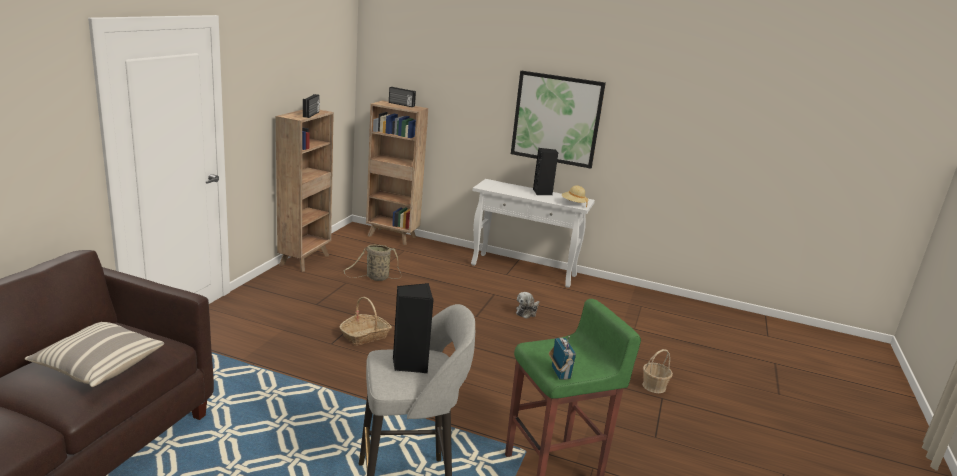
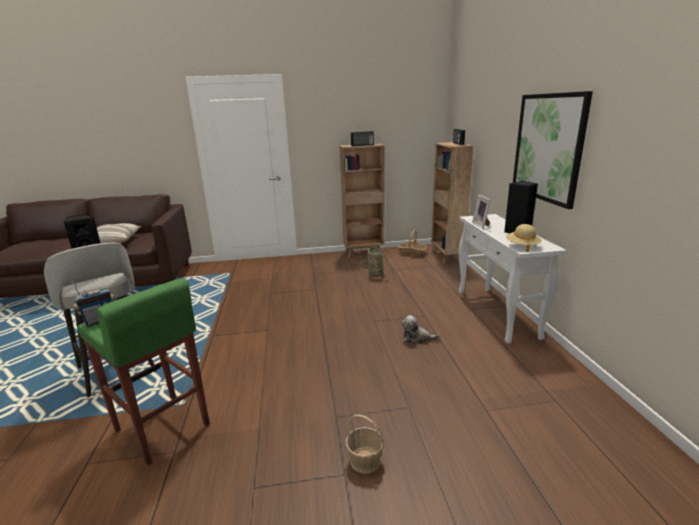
camera: 65 degrees right, 0 degrees up
(365, 336) = (292, 298): basket -> basket (412, 252)
(510, 192) = (482, 225): none -> picture frame

